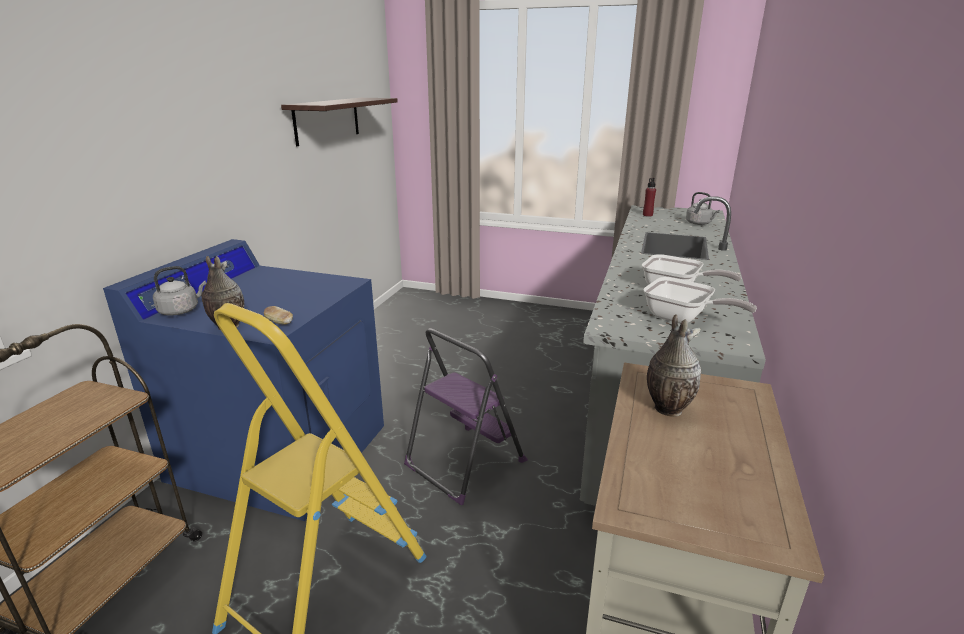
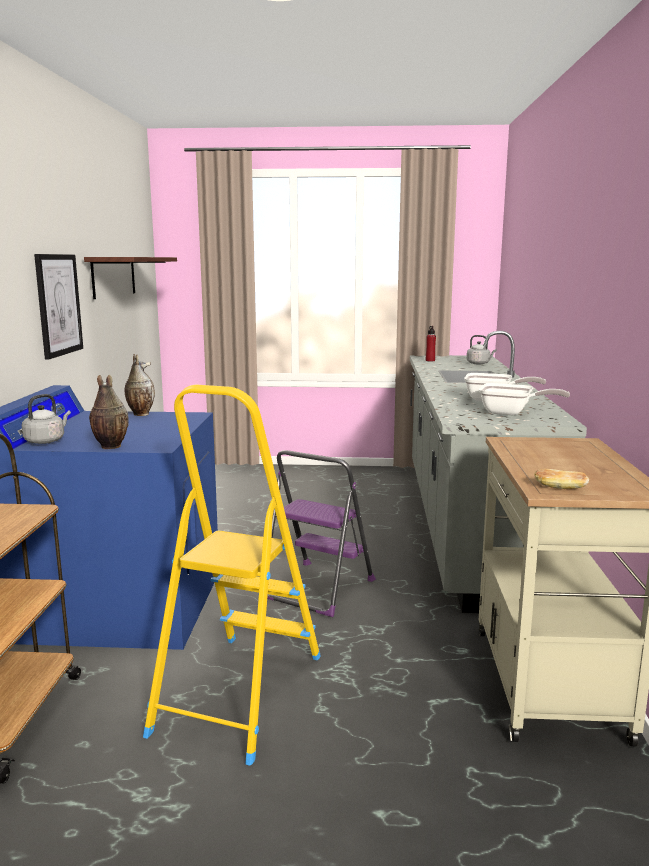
camera: 15 degrees left, 10 degrees down
(242, 157) = (58, 304): none -> picture
(279, 322) = (159, 441): bread -> bread (560, 488)
(666, 408) = (535, 453): vase -> vase (140, 414)

